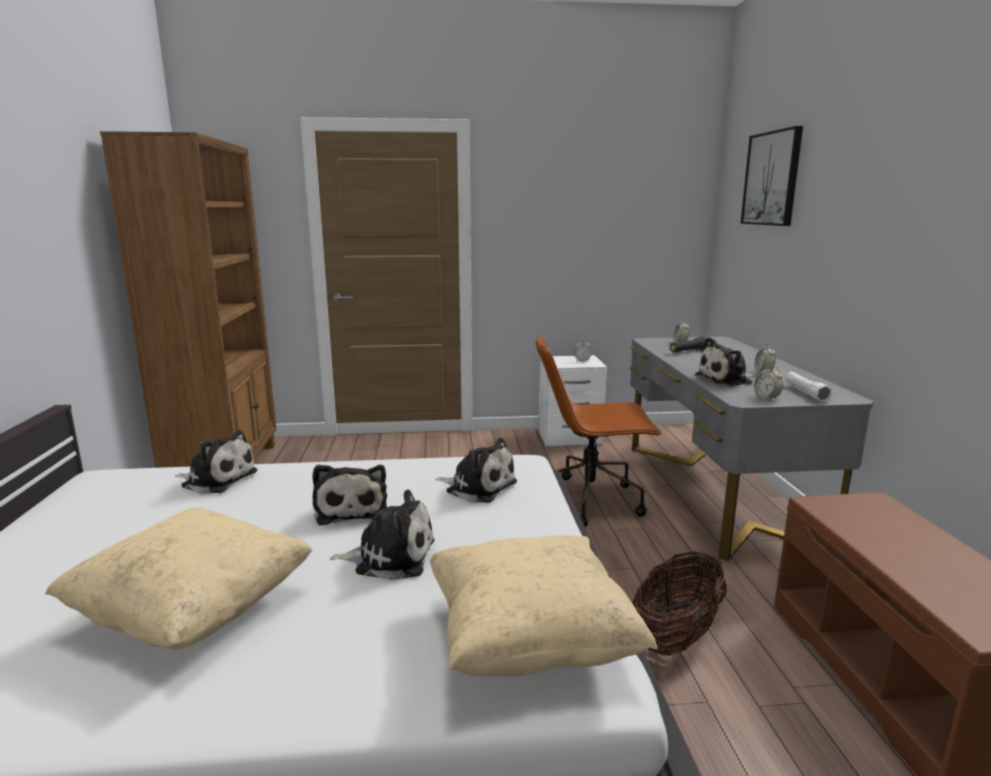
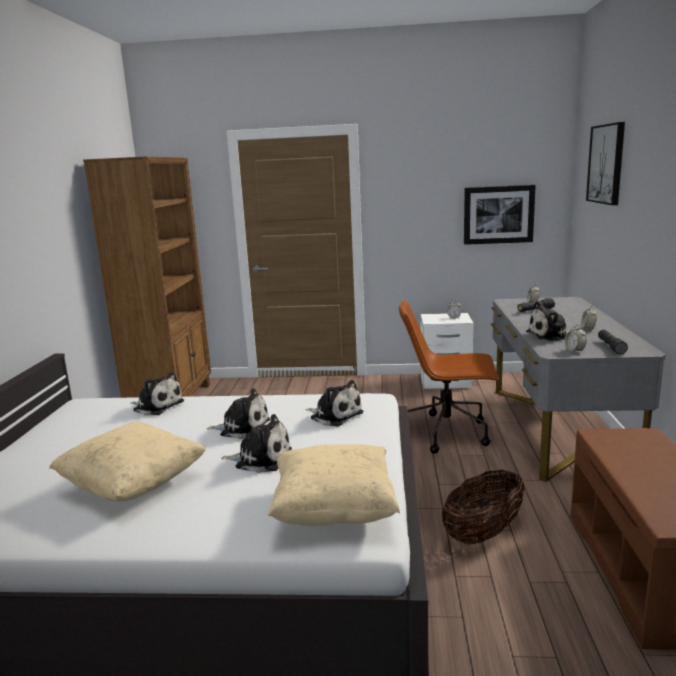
camera: 10 degrees right, 0 degrees up
(351, 509) = (242, 428): plush toy -> plush toy turned 75 degrees counterclockwise
(632, 239) = (498, 215): none -> picture
(805, 393) = (611, 347): white flashlight -> black flashlight

